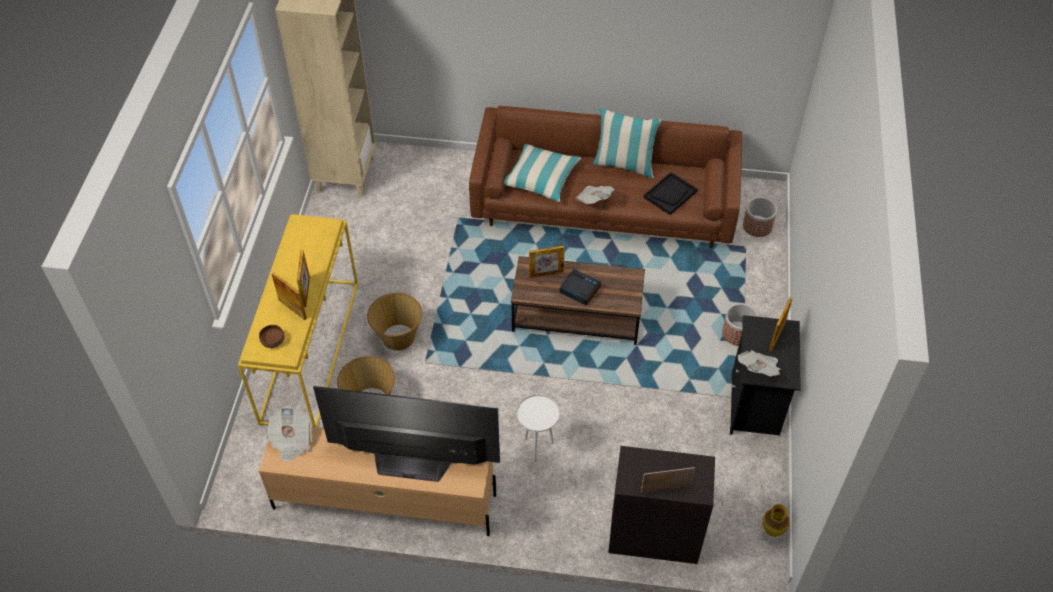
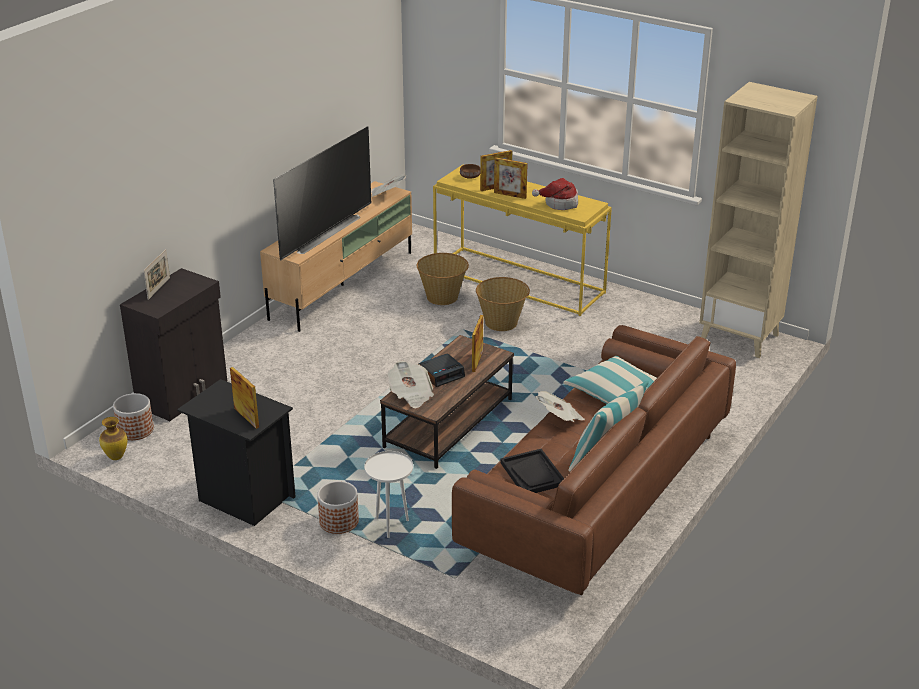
camera: 115 degrees right, 20 degrees down
(309, 248) = (559, 203): none -> hat
(537, 447) = (323, 361): white side table -> white side table (390, 526)
(757, 226) = (481, 602): planter -> planter (135, 430)
(759, 370) = (222, 393): newspaper -> newspaper (411, 395)

